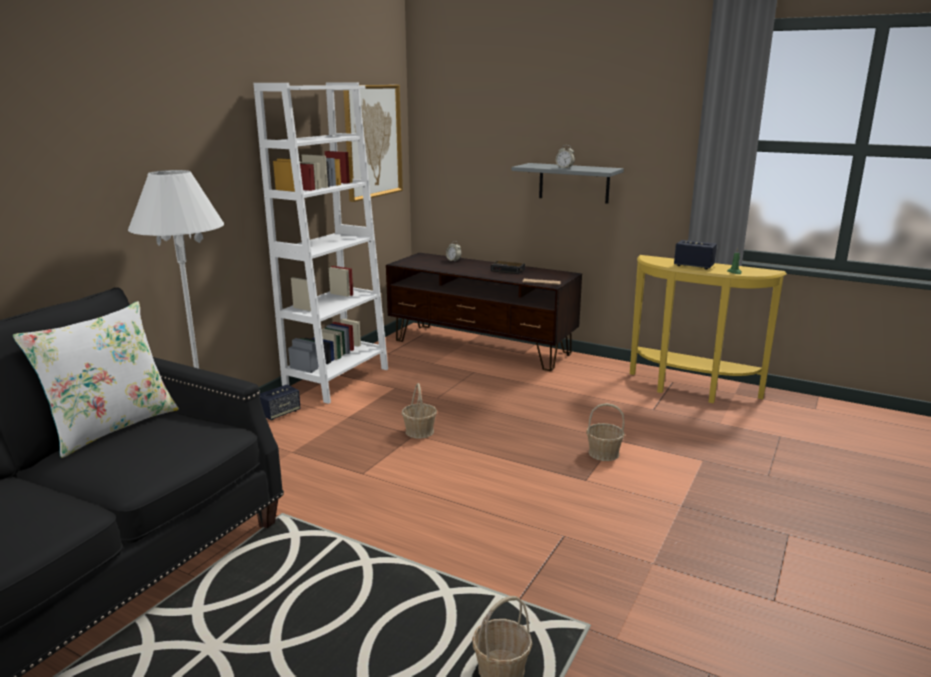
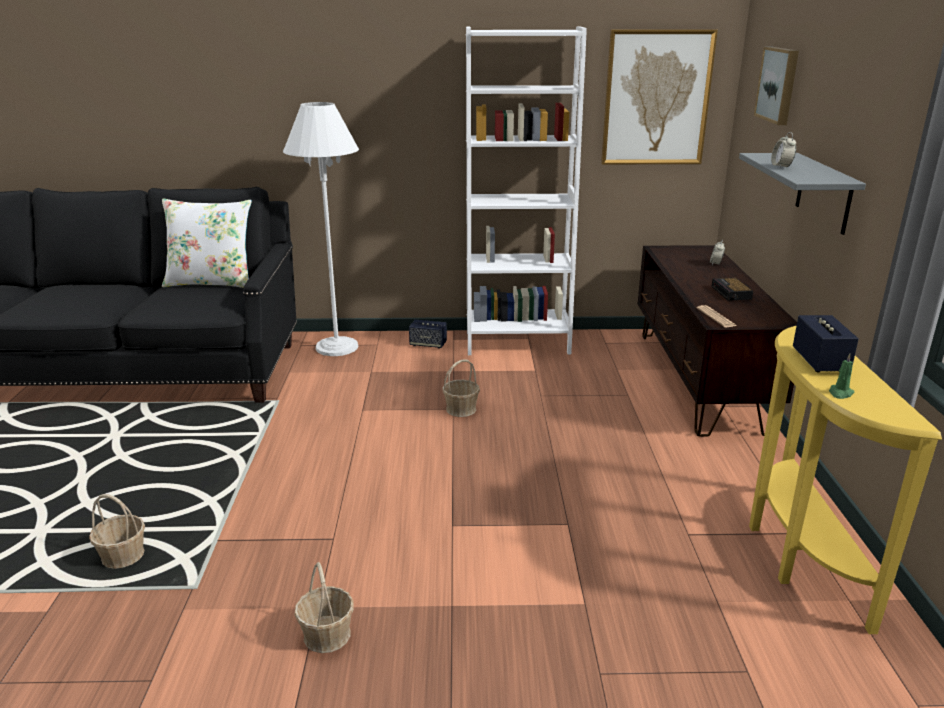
camera: 60 degrees right, 5 degrees up
(483, 120) = (779, 85): none -> picture
(603, 453) = (525, 523): basket -> basket (327, 634)

